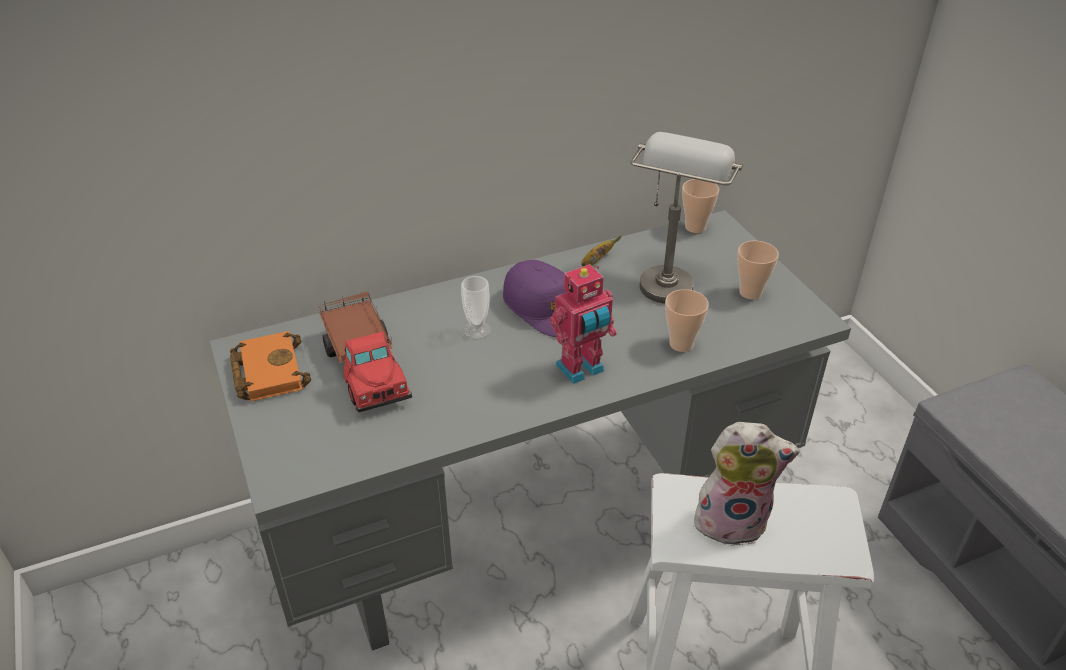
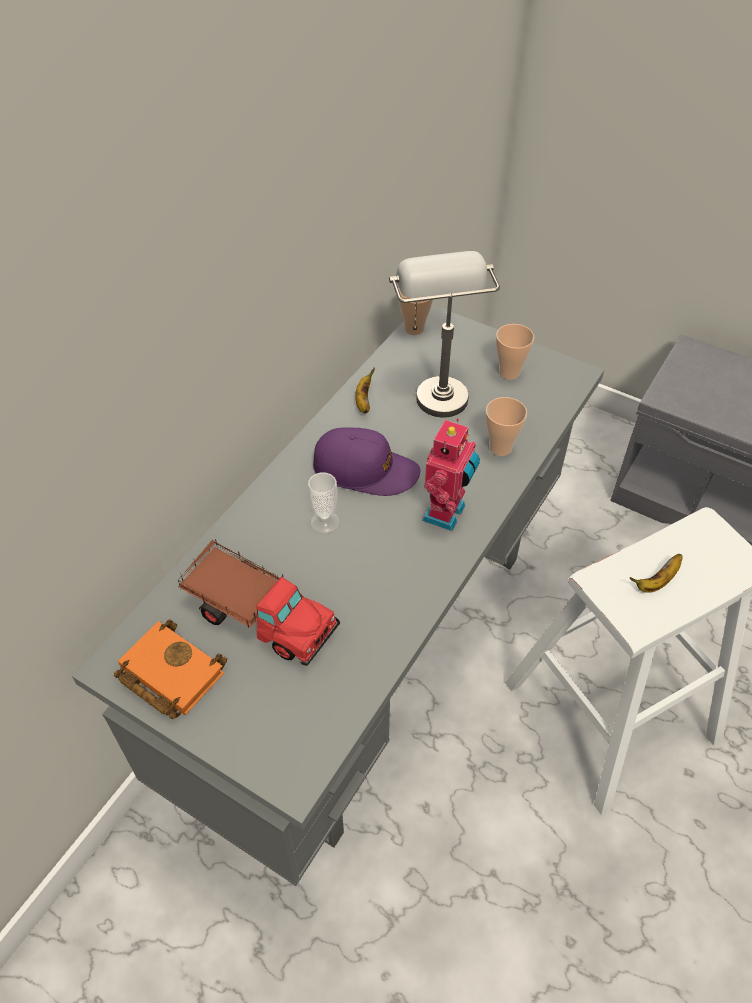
camera: 35 degrees left, 10 degrees up
(732, 520) = (656, 582): plush toy -> banana

